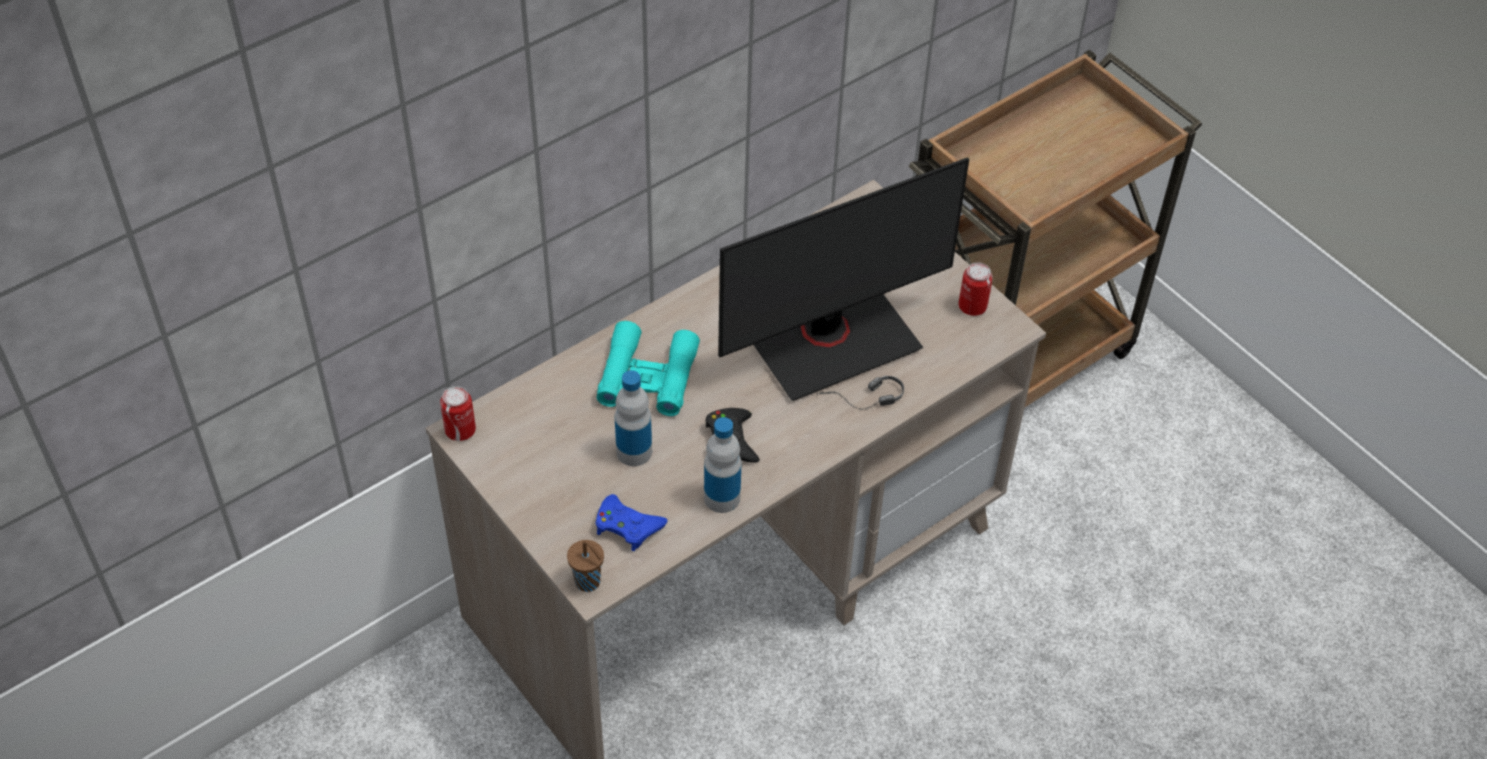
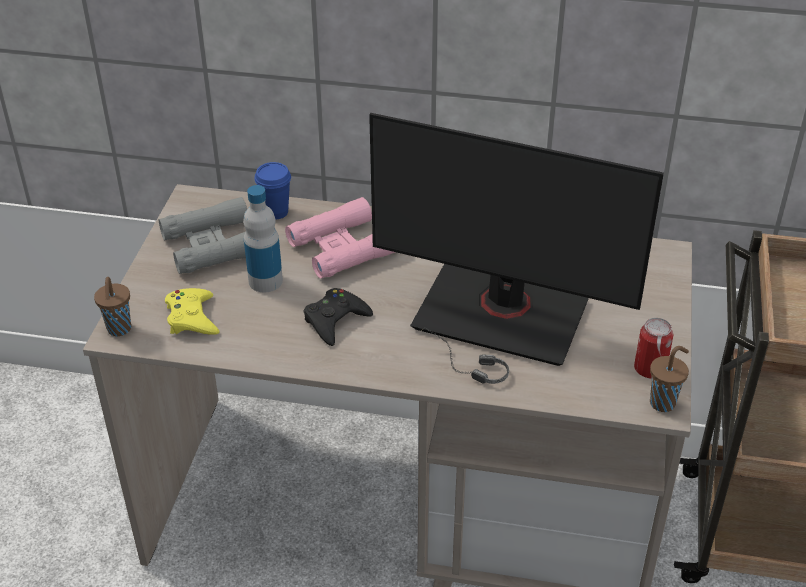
camera: 50 degrees right, 10 degrees down
(460, 430) = (191, 198): can -> none
(546, 456) = (213, 245): none -> grey binoculars
(550, 387) = (276, 212): none -> blue cup
(627, 526) = (192, 318): blue game controller -> yellow game controller
(648, 377) = (342, 247): turquoise binoculars -> pink binoculars
(722, 498) = (274, 348): bottle -> none
(1009, 324) = (663, 402): none -> brown cup

